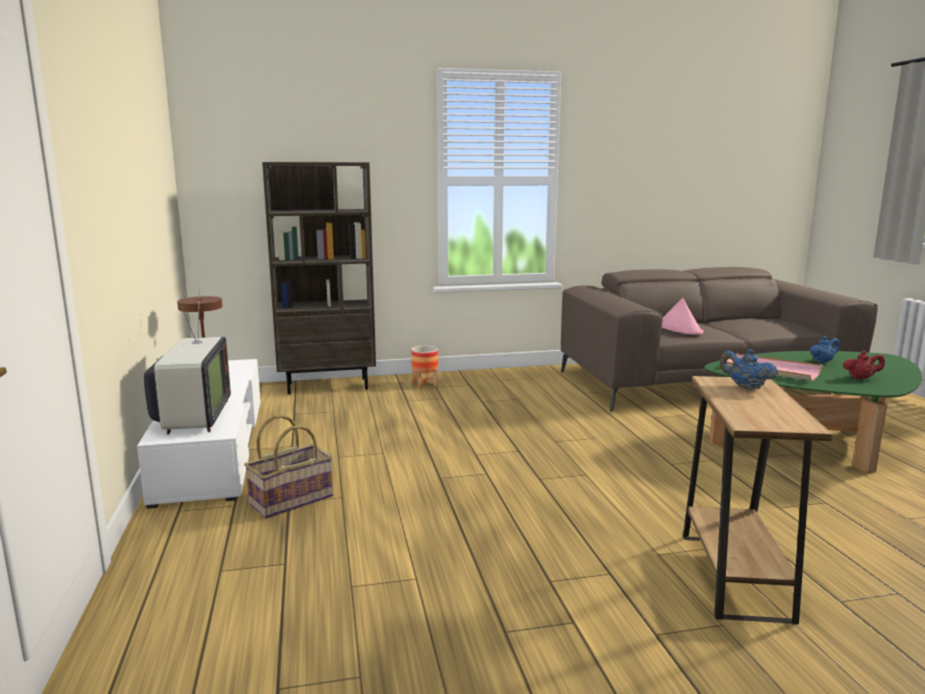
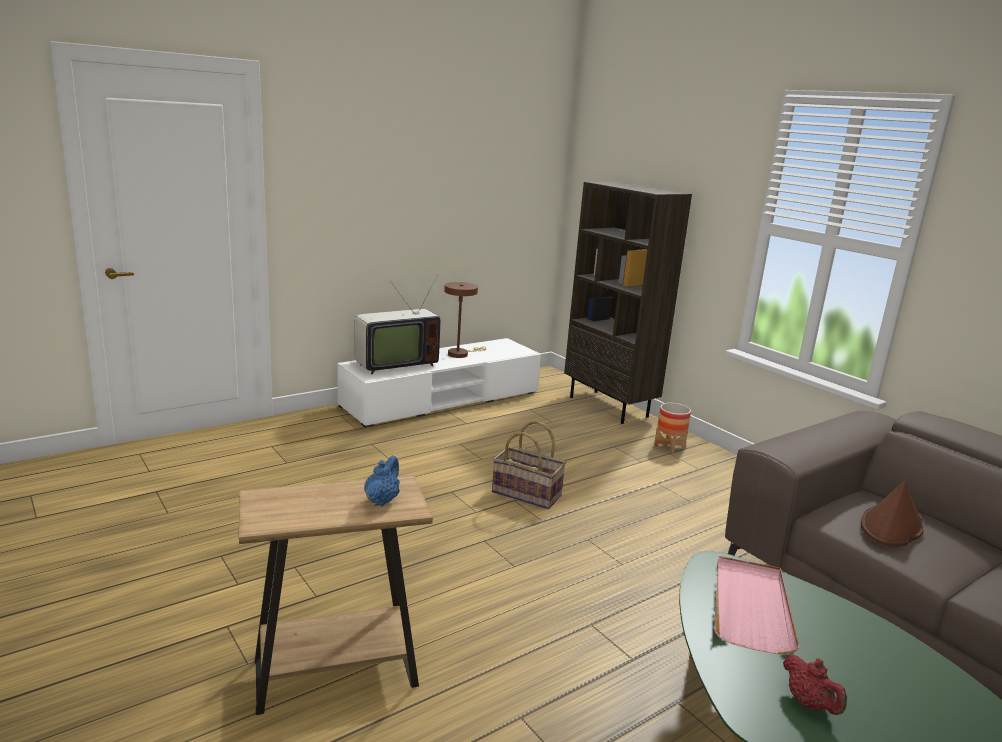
camera: 65 degrees right, 5 degrees up
(291, 499) = (375, 444): basket -> basket (527, 493)
(679, 329) = (891, 526): pink hat -> brown hat
(822, 361) = (877, 667): blue teapot -> none

